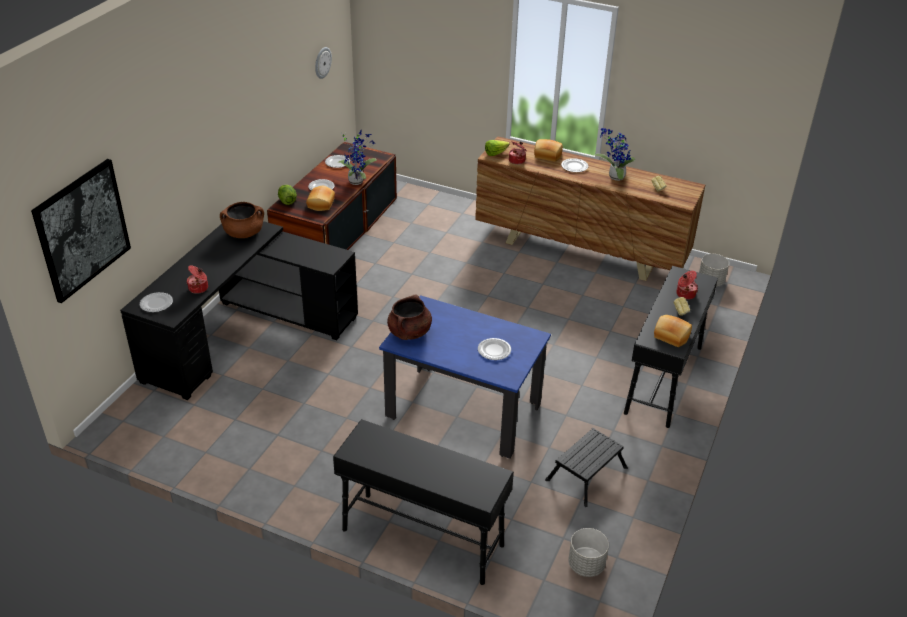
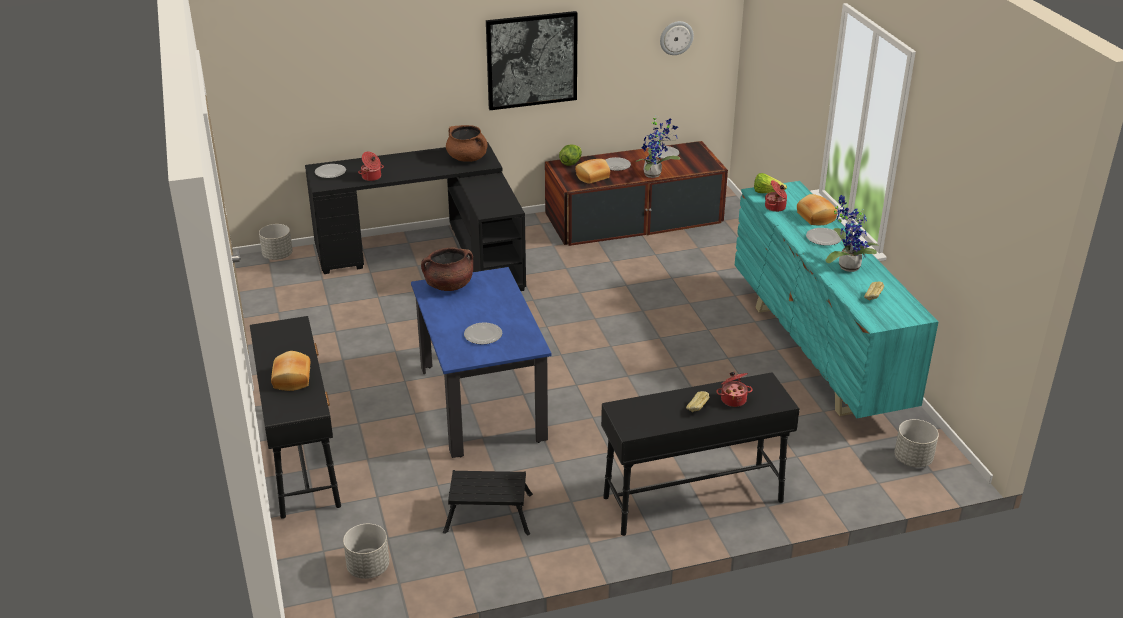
camera: 50 degrees right, 5 degrees down
(82, 230) = (274, 71): picture -> picture (531, 60)
(120, 411) = (277, 256): none -> grey planter
(581, 252) = (818, 355): brown cabinet -> turquoise cabinet
(671, 336) = (645, 419): bread -> bread (291, 379)

